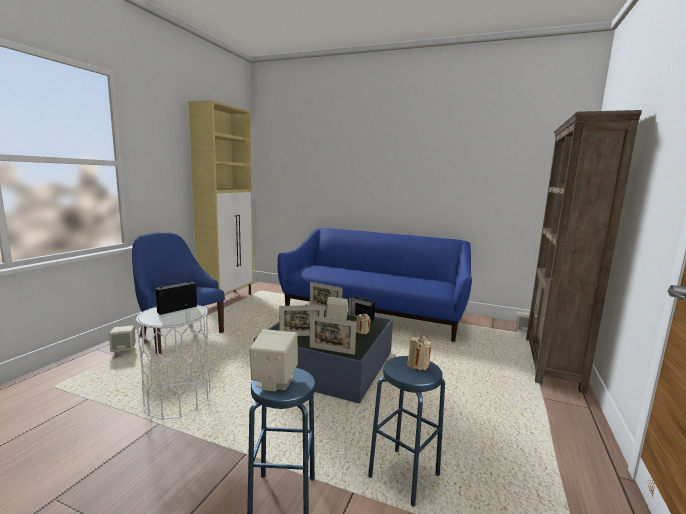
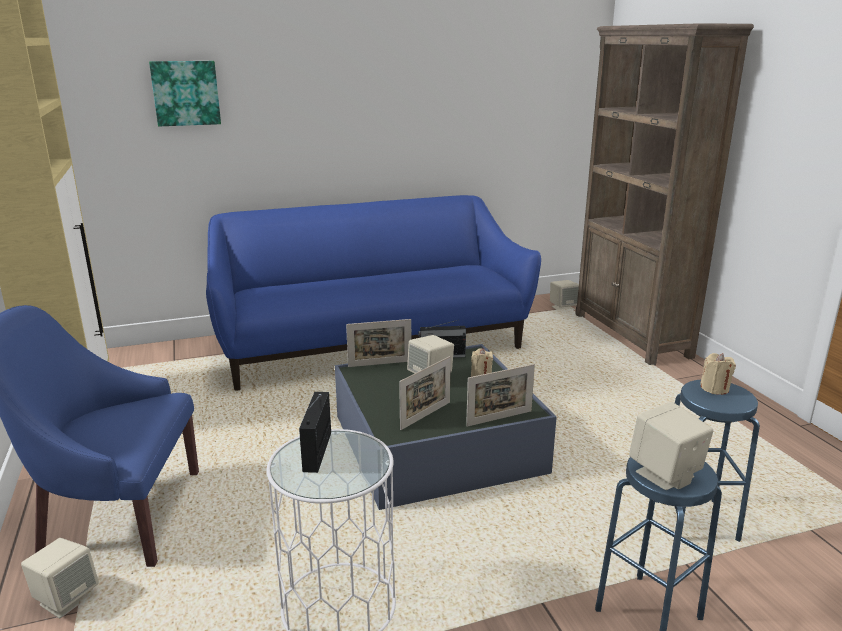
camera: 40 degrees left, 10 degrees up
(317, 168) = (186, 93): none -> picture

